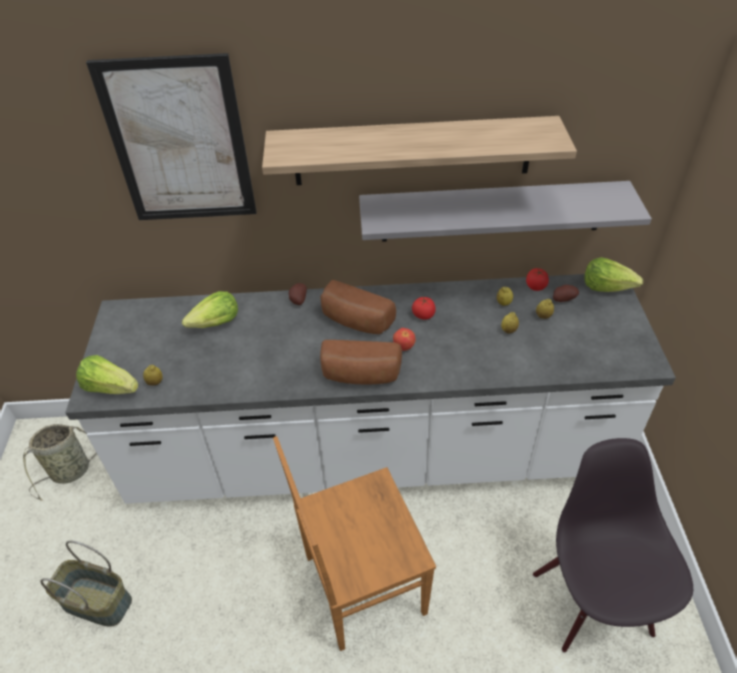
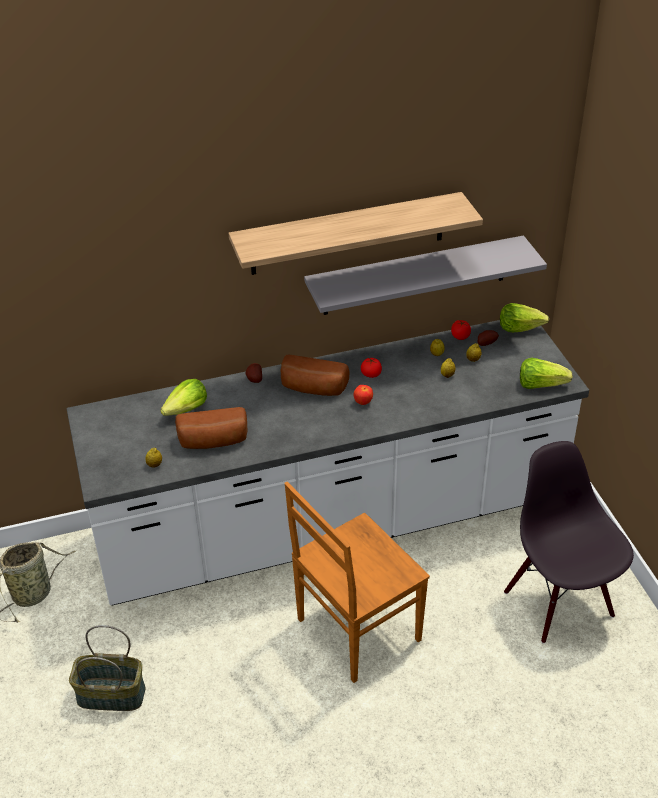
camera: 15 degrees left, 5 degrees down
(110, 387) = (115, 476): lettuce -> lettuce (540, 384)
(179, 143) = (155, 251): picture -> none
(360, 376) = (334, 430): bread -> bread (213, 442)

